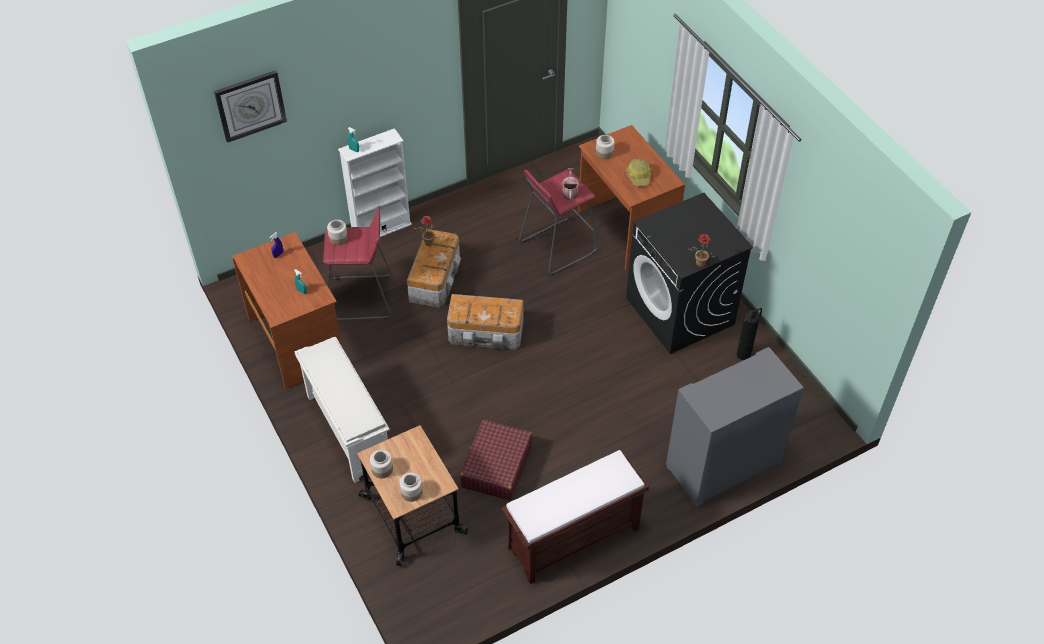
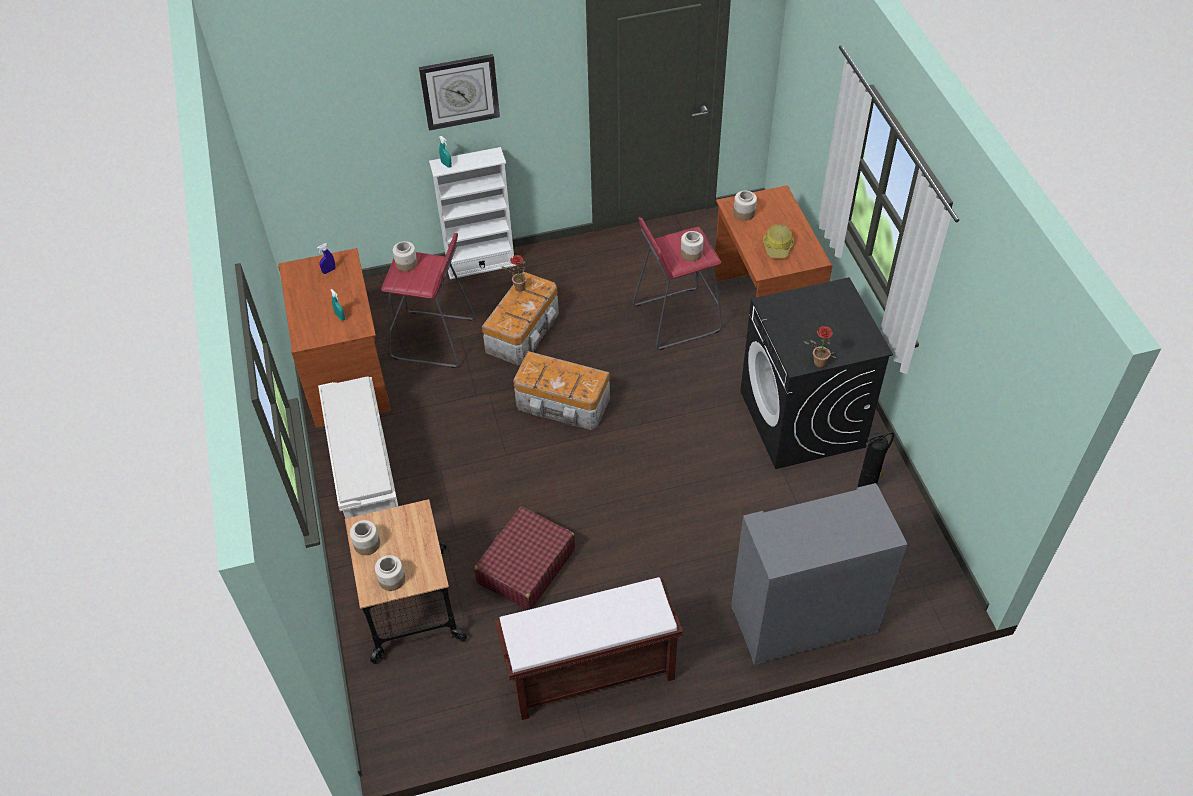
camera: 15 degrees right, 0 degrees up
(250, 105) = (319, 90): wall clock -> wall clock (460, 91)
(570, 192) = (691, 253): watering can -> jar

